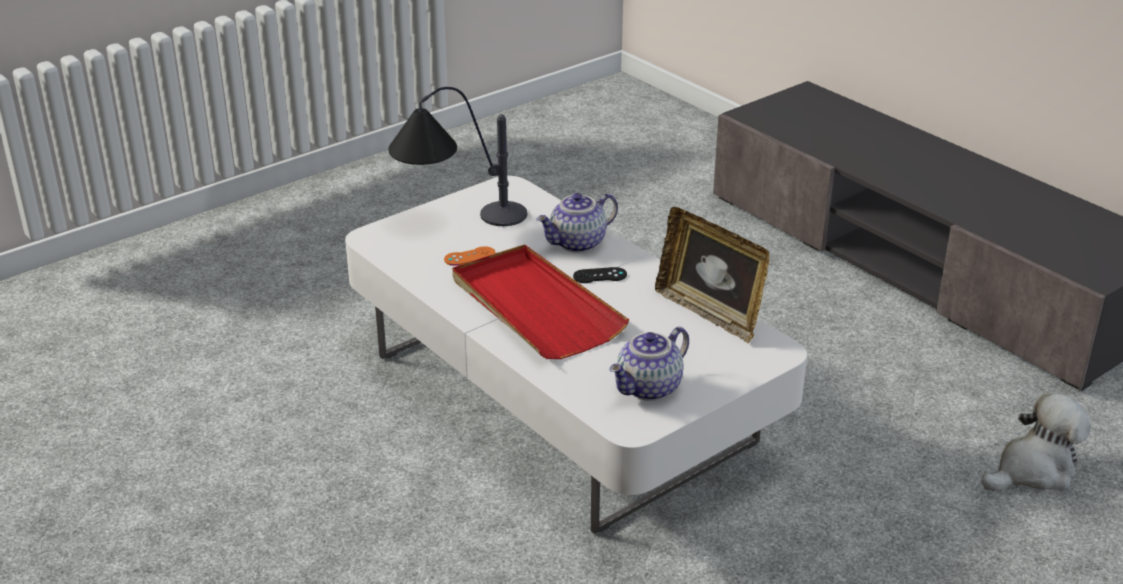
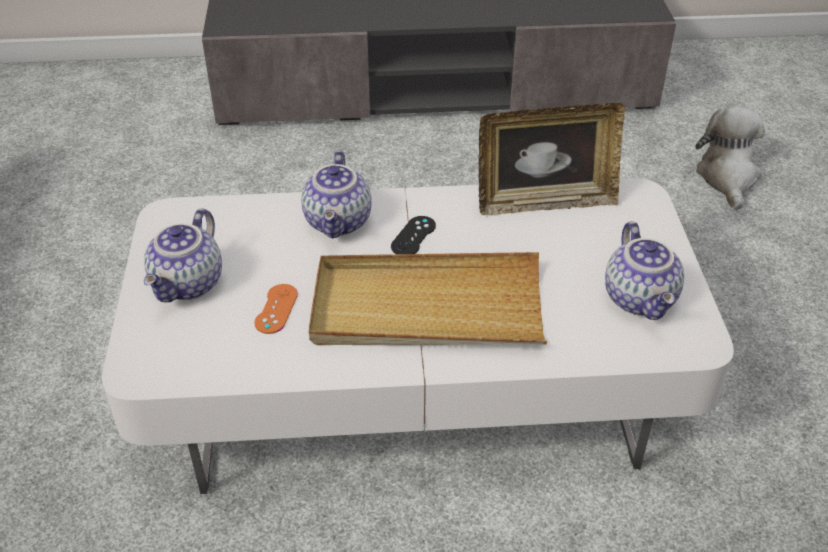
camera: 55 degrees left, 10 degrees up
(456, 220) = (189, 285): table lamp -> teapot
(534, 307) = (427, 308): red tray -> beige tray

